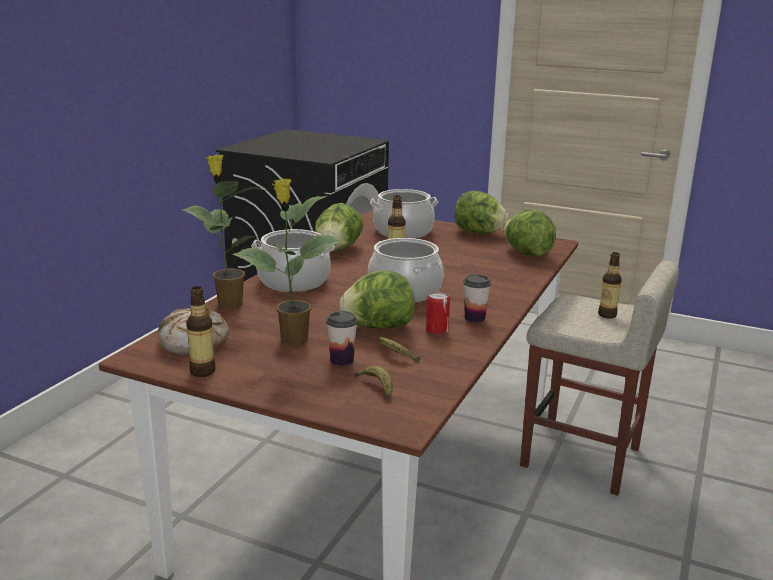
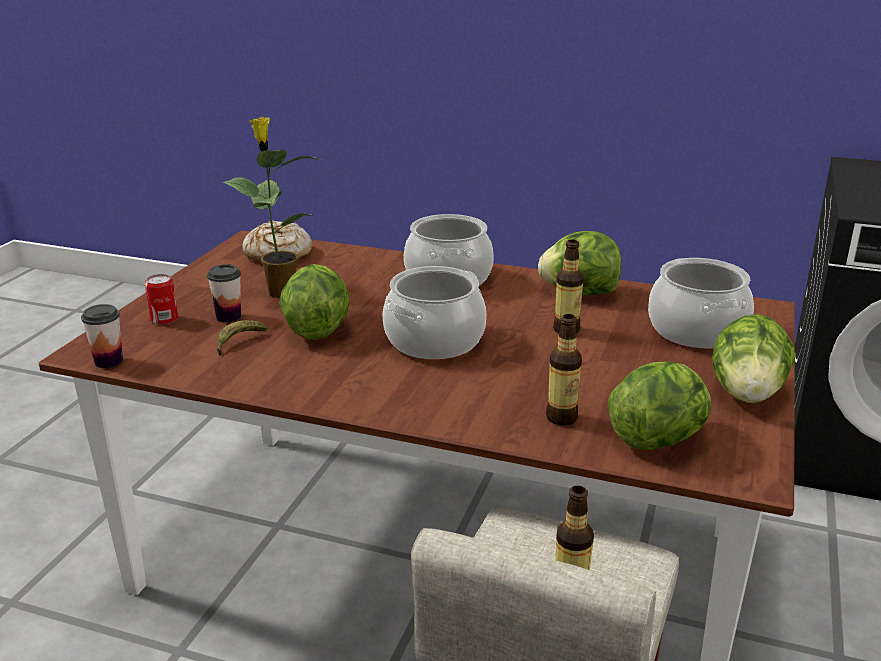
camera: 85 degrees right, 5 degrees up
(202, 371) = (215, 264): bottle -> bottle (561, 418)
(229, 303) = (373, 256): potted plant -> none
(376, 386) = (166, 336): banana -> none
(436, 330) = (306, 363): can -> can (164, 319)
(474, 318) = (347, 388): cup -> cup (109, 361)

